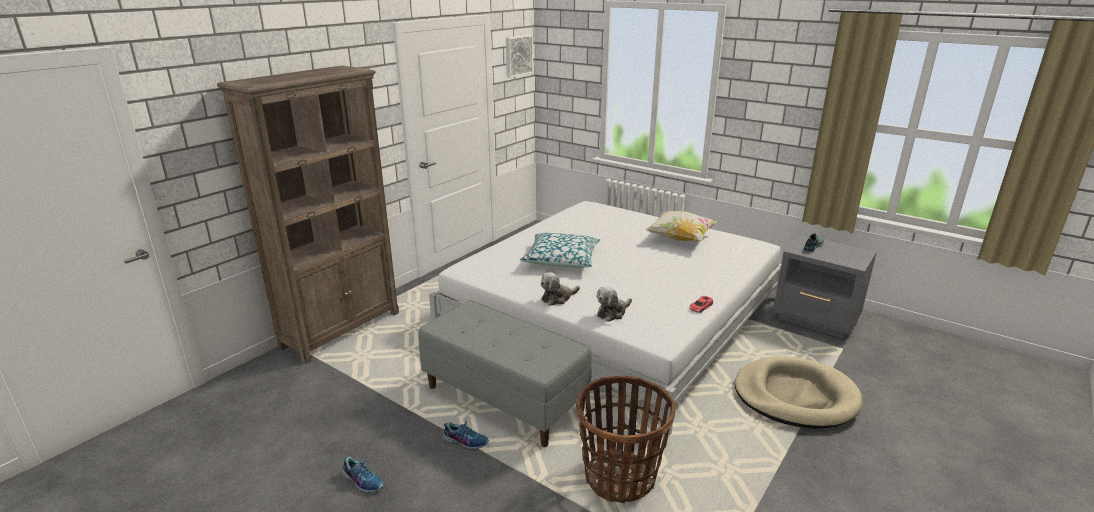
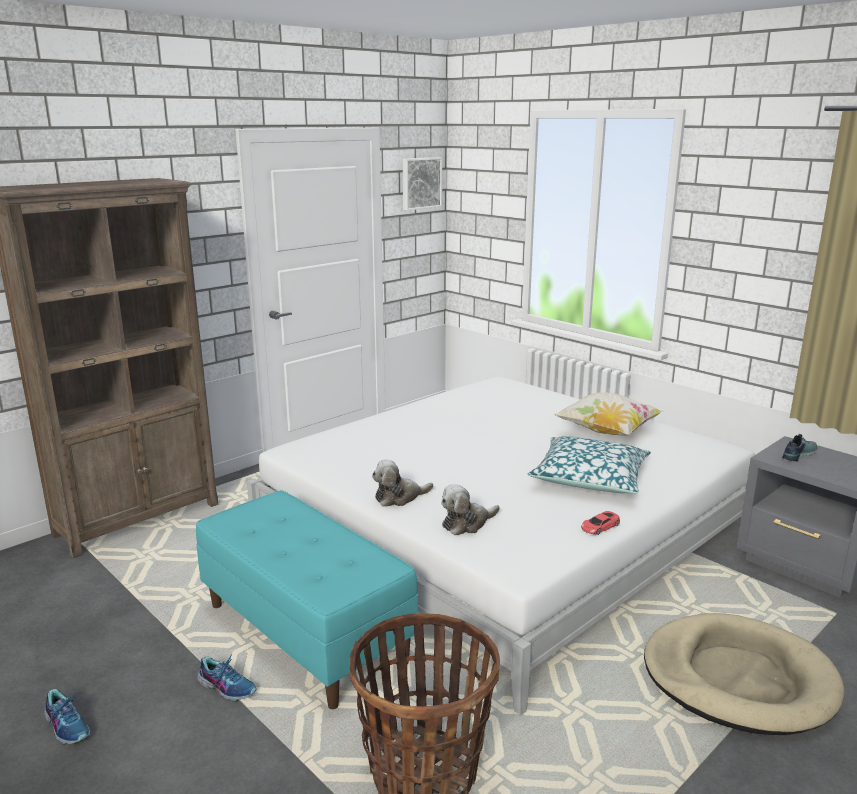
camera: 10 degrees right, 5 degrees down
(505, 399) = (307, 633): grey bench -> turquoise bench
(561, 259) = (428, 447): pillow -> pillow (590, 478)

